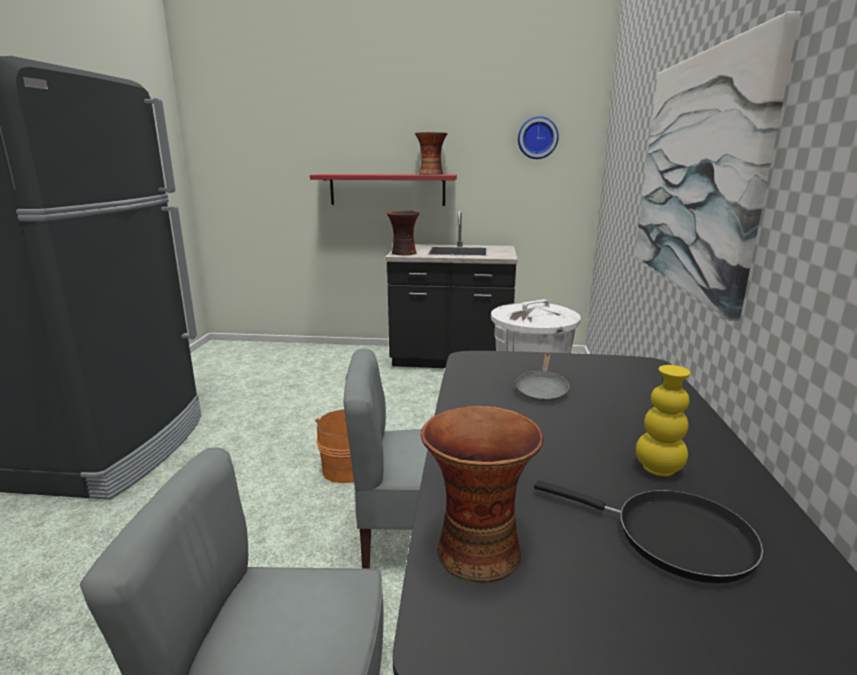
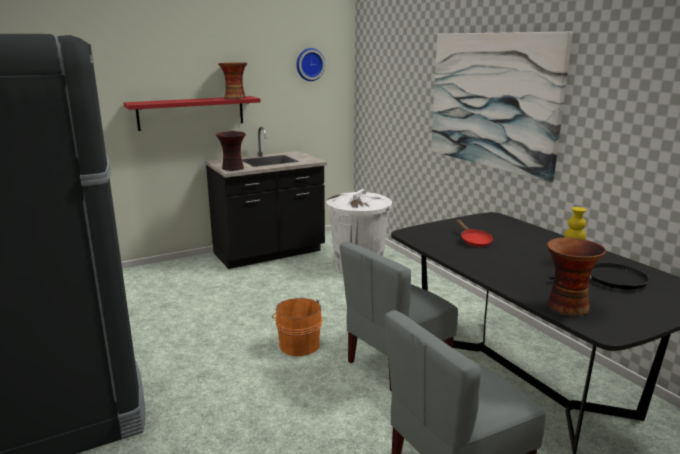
camera: 35 degrees left, 0 degrees up
(541, 391) = (473, 241): grey frying pan -> red frying pan

